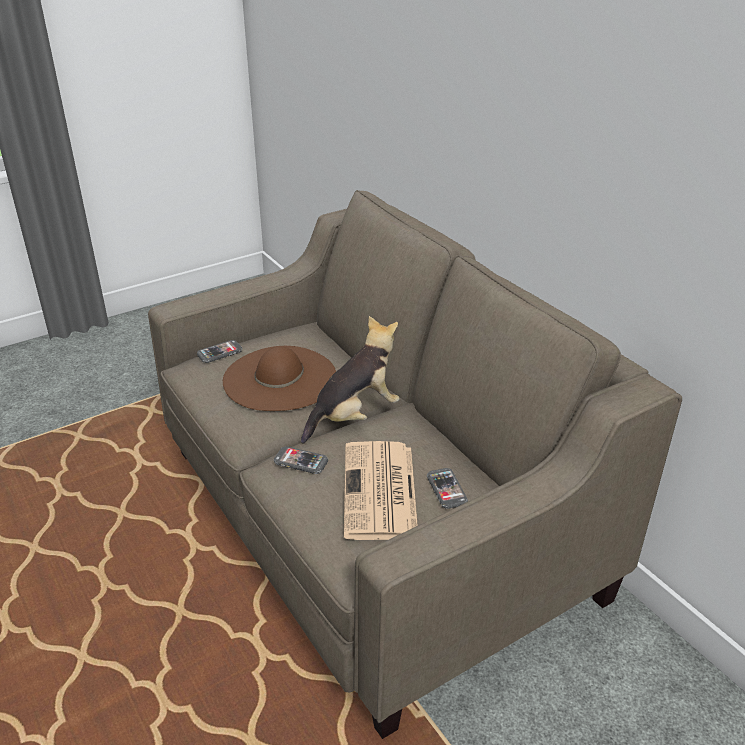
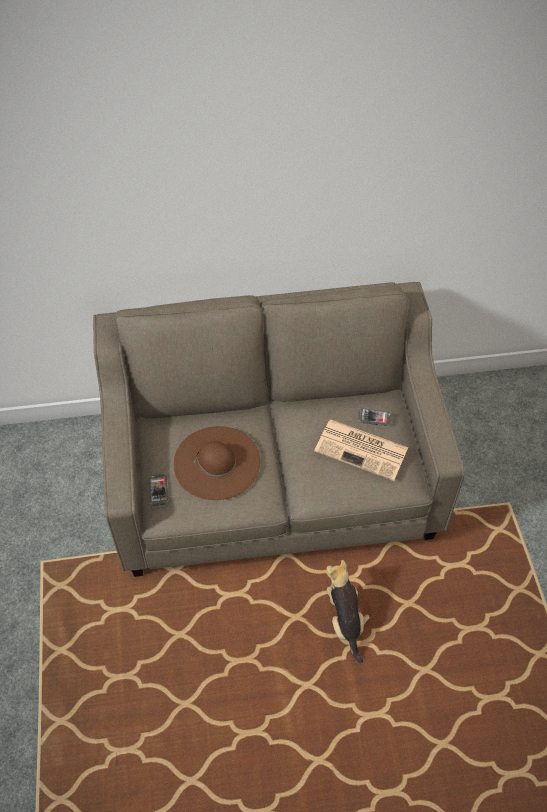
camera: 65 degrees left, 20 degrees up
(301, 461) = (315, 480): phone -> none
(354, 415) = (278, 436): plush toy -> plush toy (345, 619)

